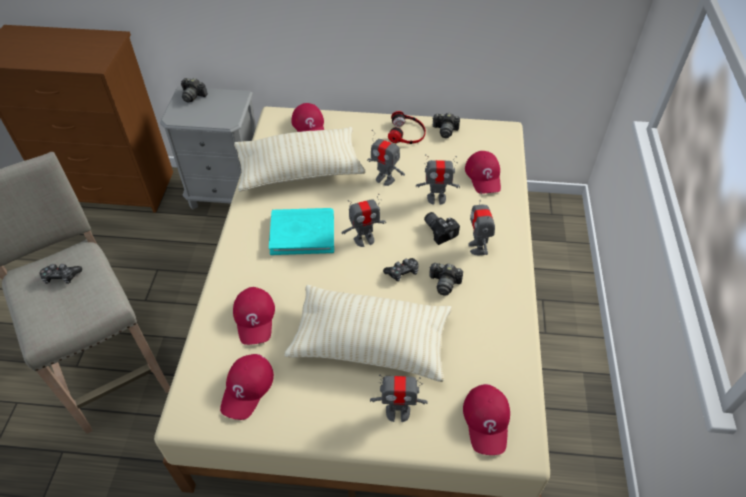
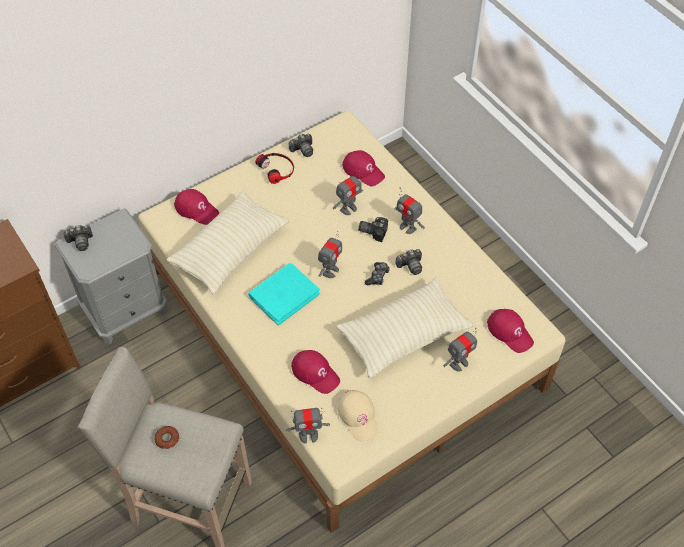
camera: 40 degrees left, 5 degrees up
(61, 277) = (167, 439): game controller -> donut
(247, 388) = (359, 416): red cap -> beige cap
(385, 179) = (298, 217): toy robot -> toy robot (308, 435)

